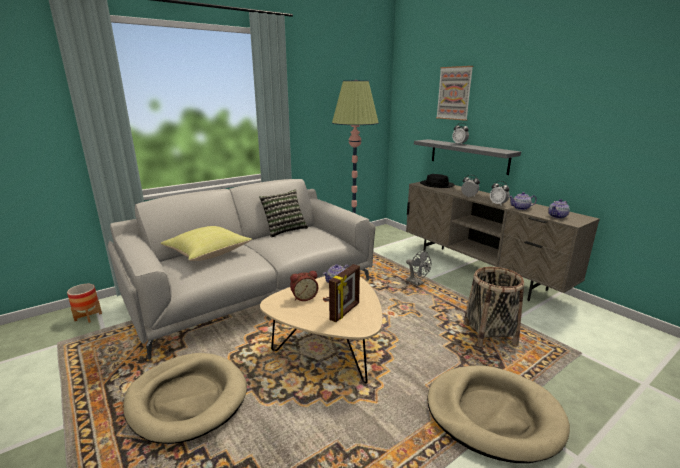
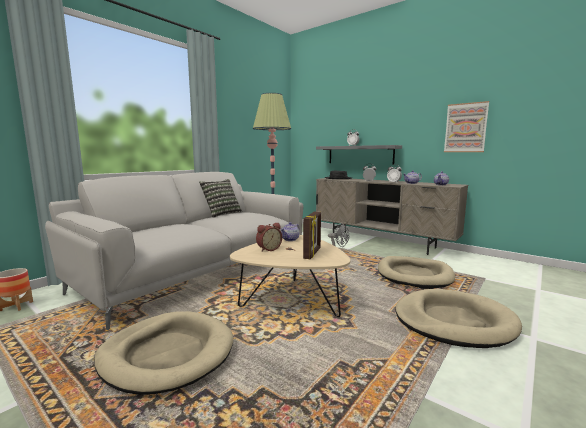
camera: 15 degrees left, 10 degrees down
(208, 254) = (159, 228): yellow pillow -> none
(454, 93) = (344, 109): picture -> picture (465, 128)
(490, 333) = (414, 275): basket -> beige dog bed

